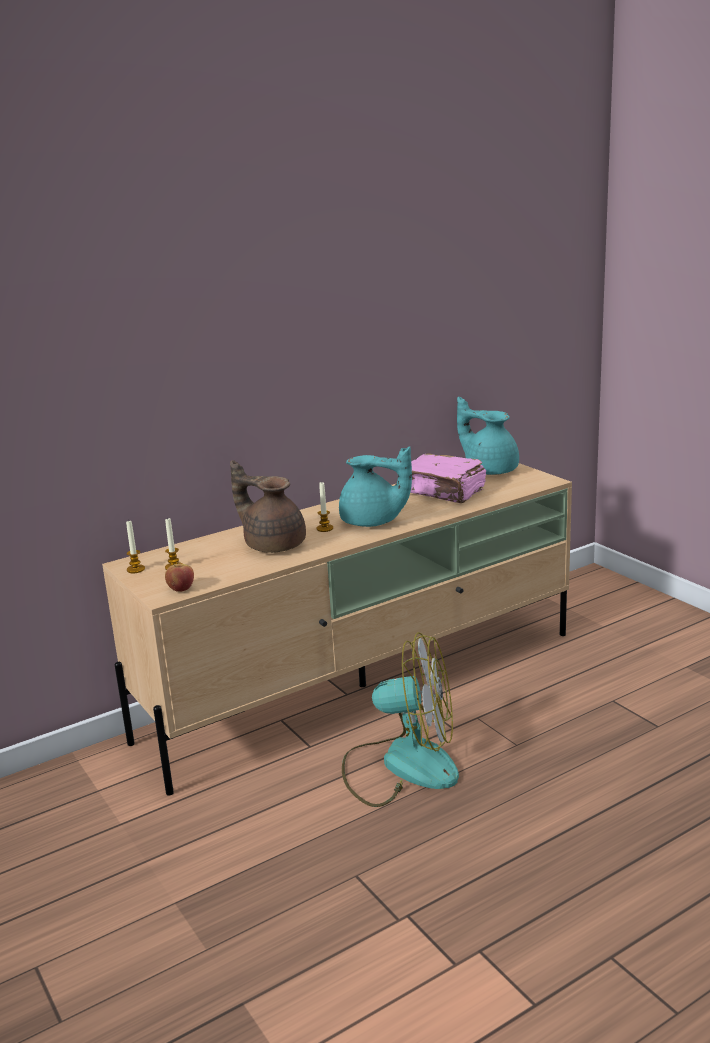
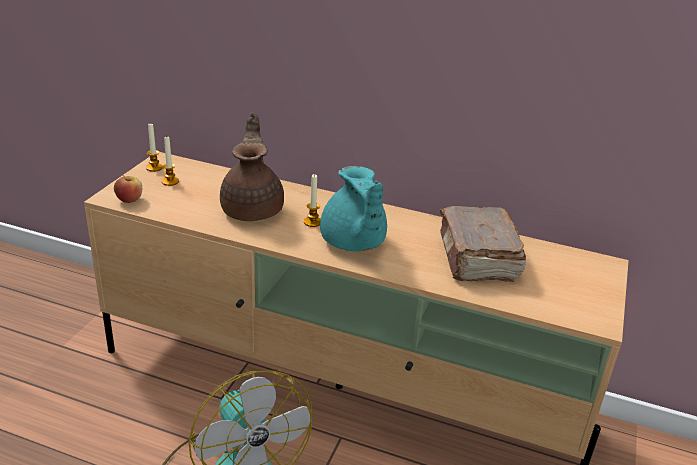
camera: 50 degrees right, 10 degrees up
(443, 492) = (477, 258): pink book -> brown book
(489, 469) = (577, 268): turquoise teapot -> none

